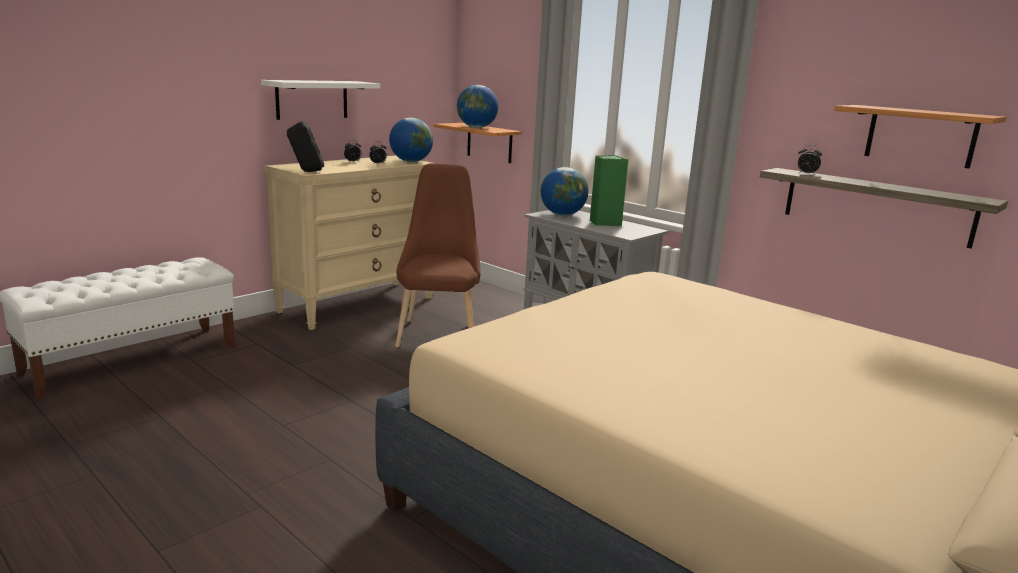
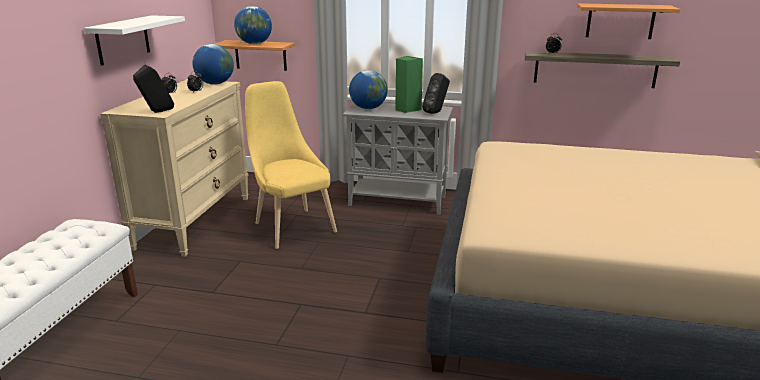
camera: 30 degrees left, 5 degrees up
(438, 332) = (291, 226): brown chair -> yellow chair
(634, 231) = (436, 112): none -> black speaker

